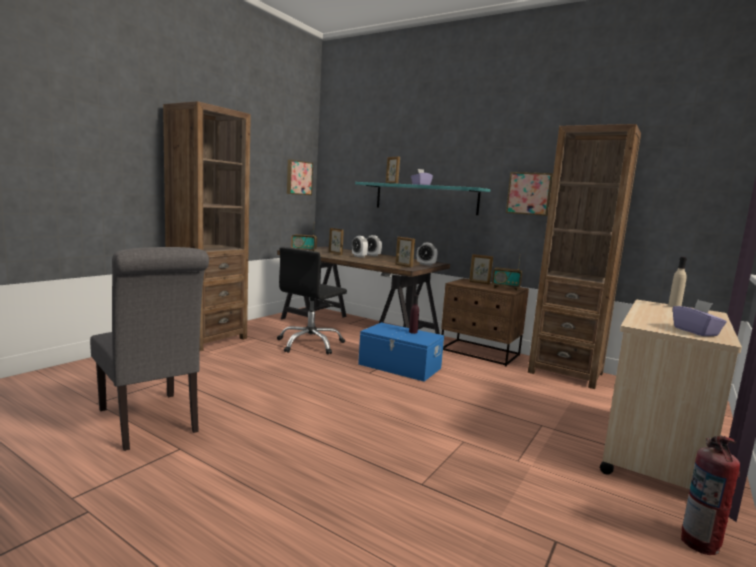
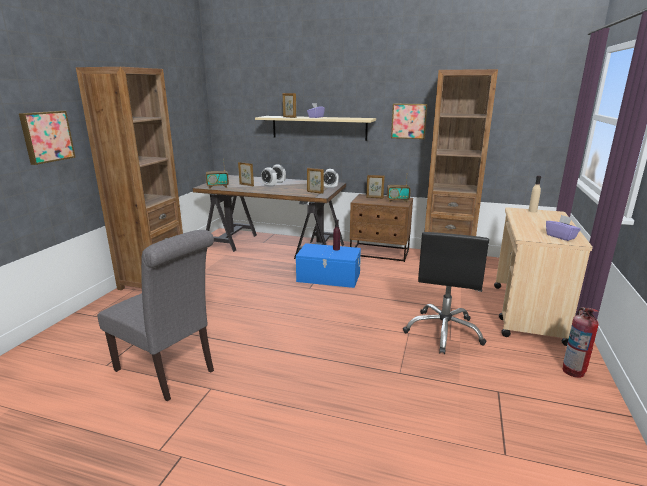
camera: 15 degrees left, 10 degrees up
(298, 177) = (195, 114): picture -> picture (46, 136)
(310, 344) = (245, 269): black office chair -> black office chair (444, 332)
(425, 198) = (319, 128): turquoise shelf -> beige shelf

